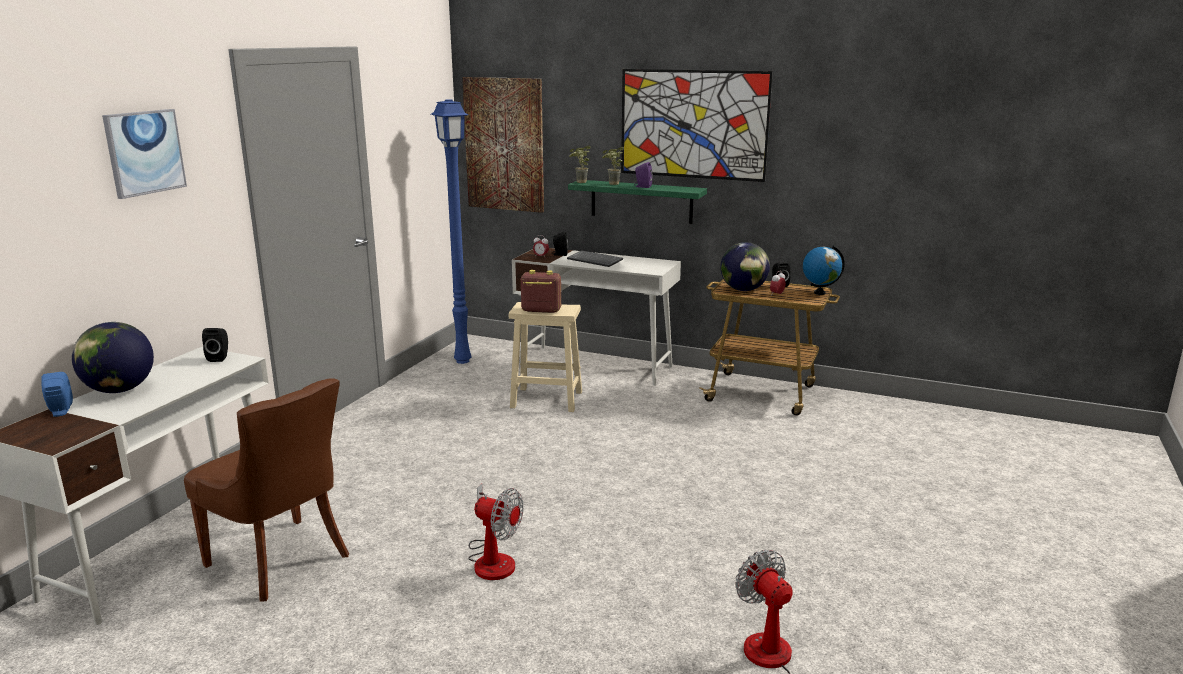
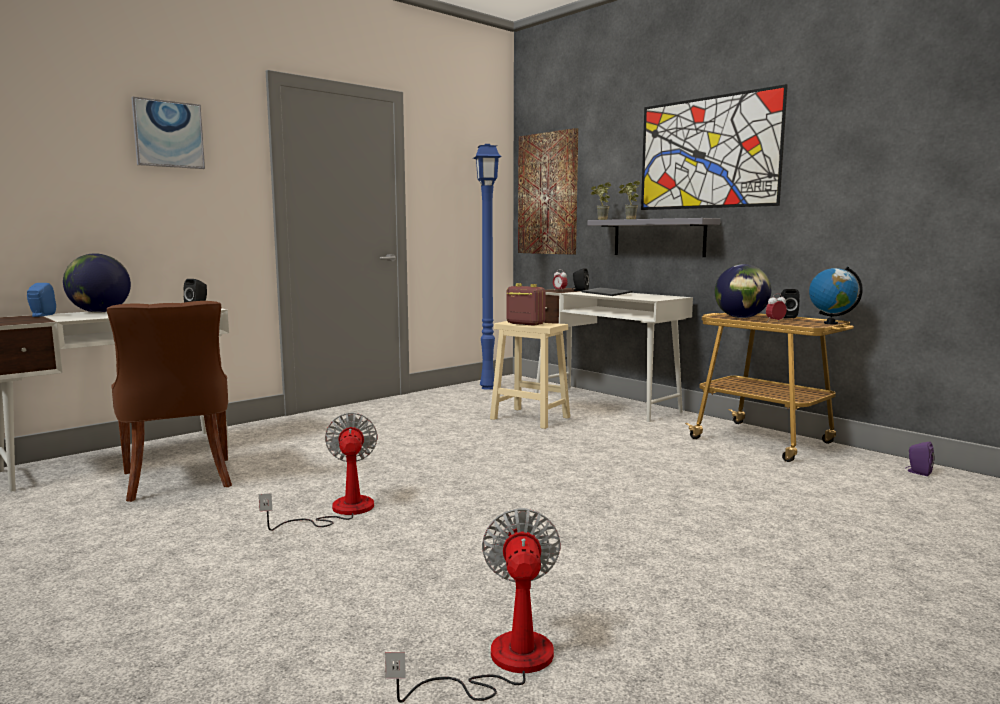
camera: 25 degrees right, 10 degrees down
(493, 558) = (339, 511): fan -> fan turned 150 degrees counterclockwise
(641, 201) = (658, 237): green shelf -> grey shelf
(642, 186) = (654, 218): purple speaker -> purple speaker (918, 472)

